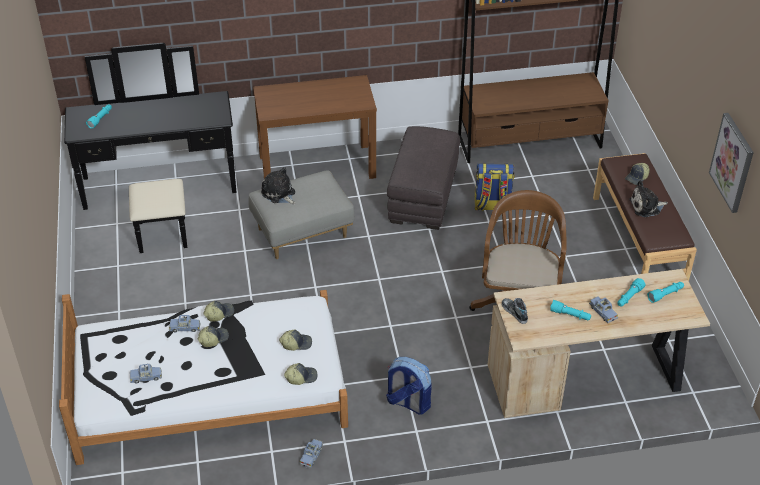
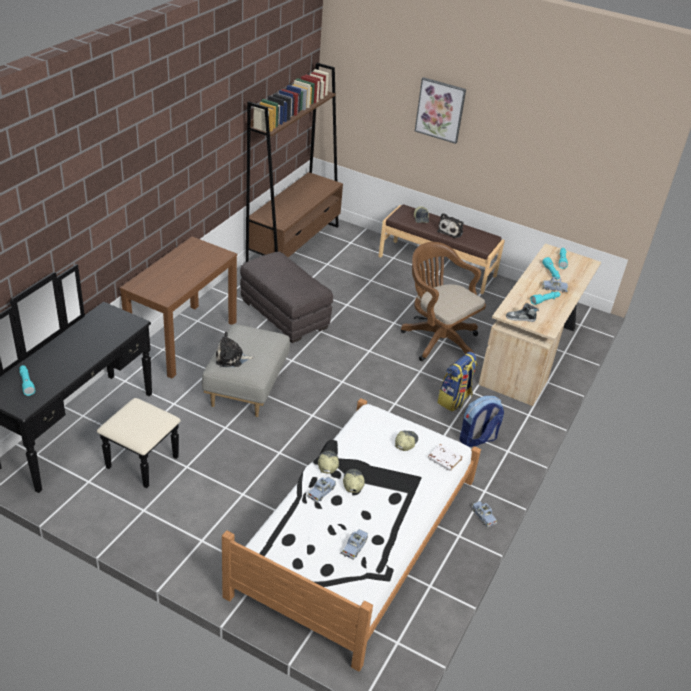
camera: 55 degrees left, 5 degrees down
(301, 377) = (444, 459): cap -> white book
(492, 206) = (333, 294): backpack -> backpack (454, 400)
(732, 162) = (538, 155): picture -> picture (440, 110)

